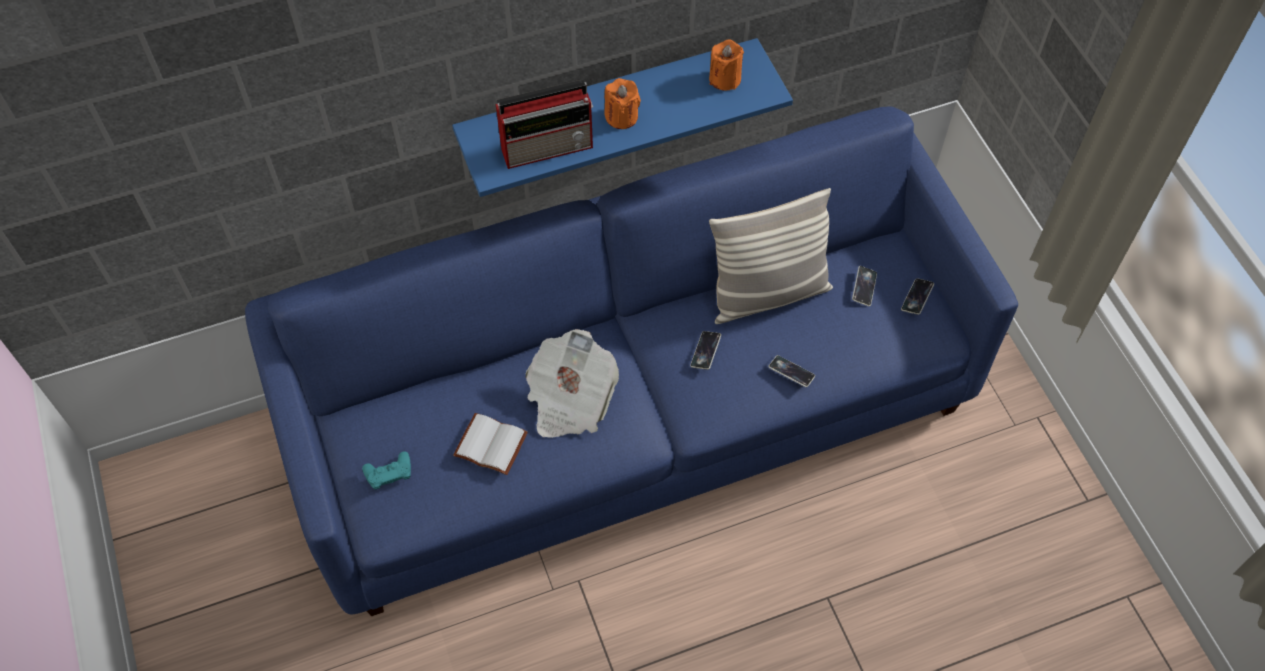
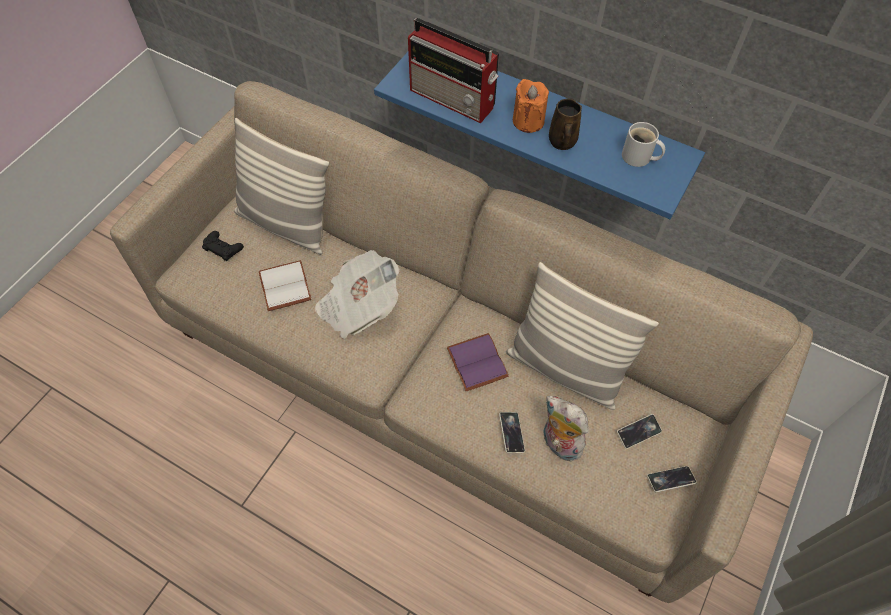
camera: 50 degrees right, 0 degrees up
(389, 472) = (223, 248): turquoise game controller -> black game controller
(414, 401) = (286, 224): none -> pillow
(632, 412) = (445, 373): blue sofa -> beige sofa
(664, 112) = (562, 142): none -> brown mug
(705, 351) = (475, 362): phone -> purple book
(725, 79) = (638, 158): orange candle -> white mug
(828, 347) = (558, 444): none -> plush toy

